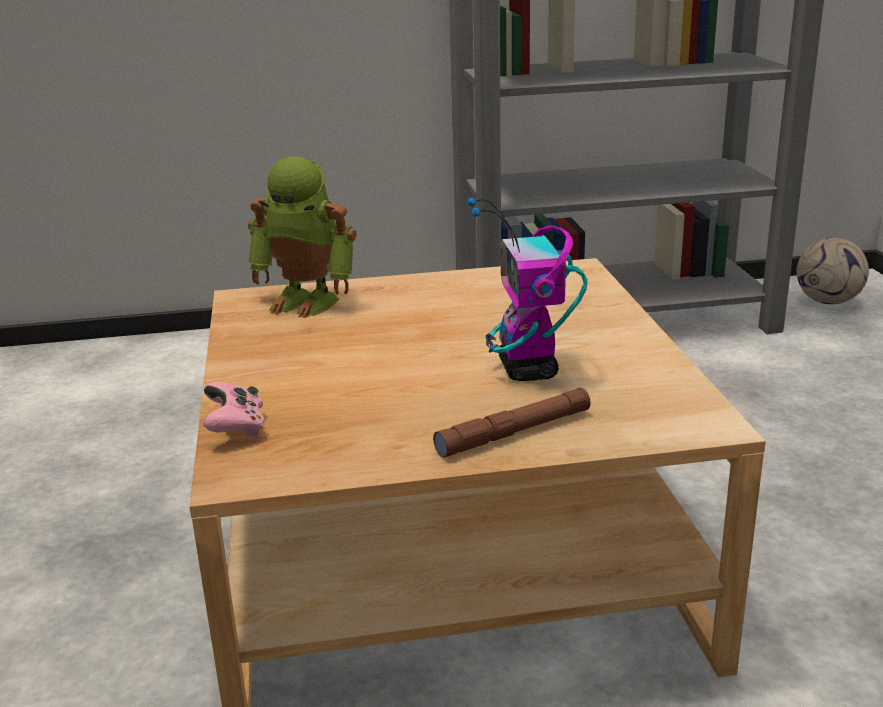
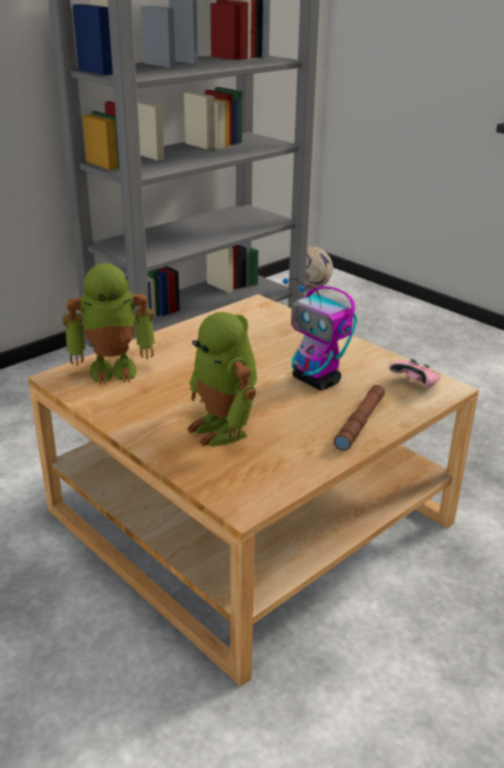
camera: 35 degrees left, 5 degrees up
(236, 428) = (197, 473): pink game controller -> pink game controller (415, 385)
(334, 391) = (224, 429): none -> toy robot

